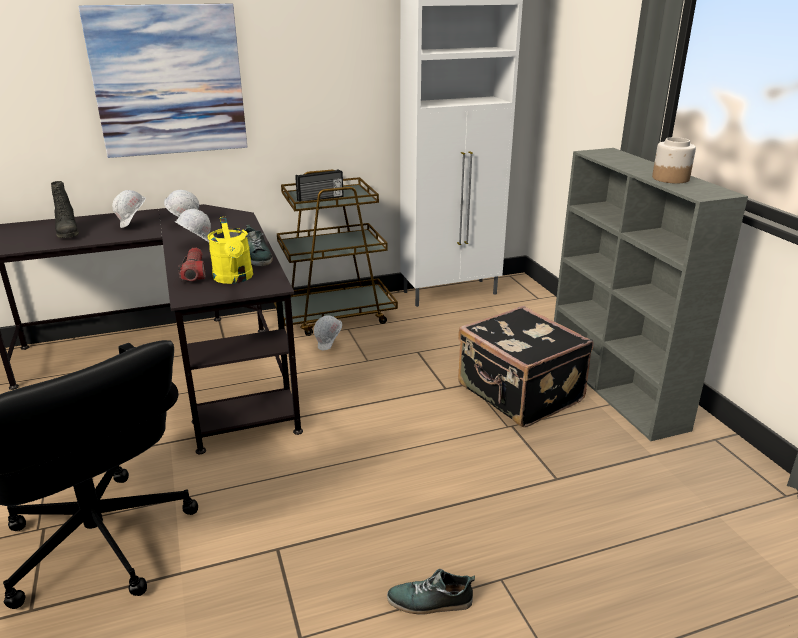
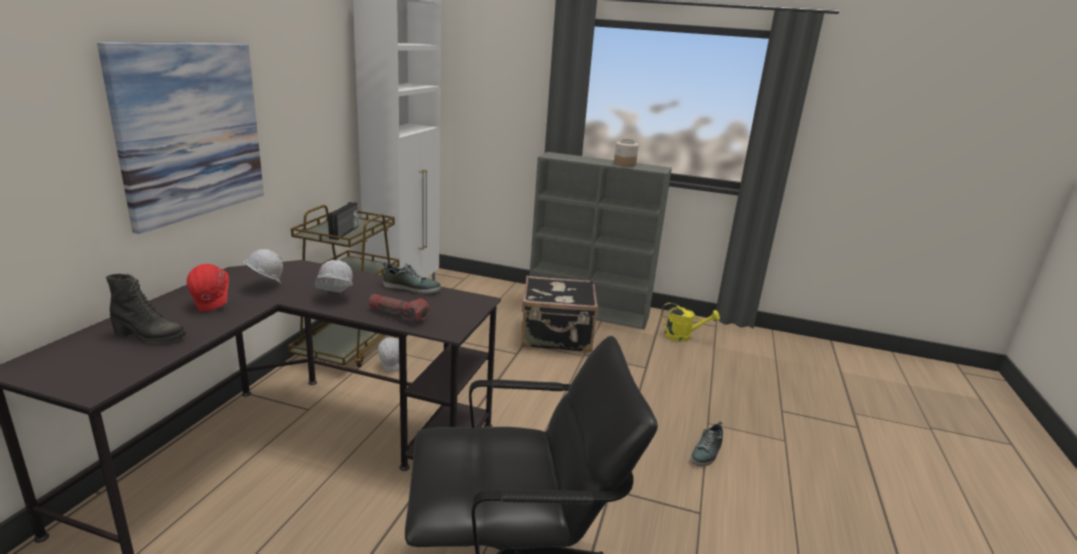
camera: 55 degrees left, 5 degrees down
(134, 225) = (213, 305): white hard hat -> red hard hat
(234, 278) = (441, 307): yellow watering can -> yellow watering can (683, 336)

